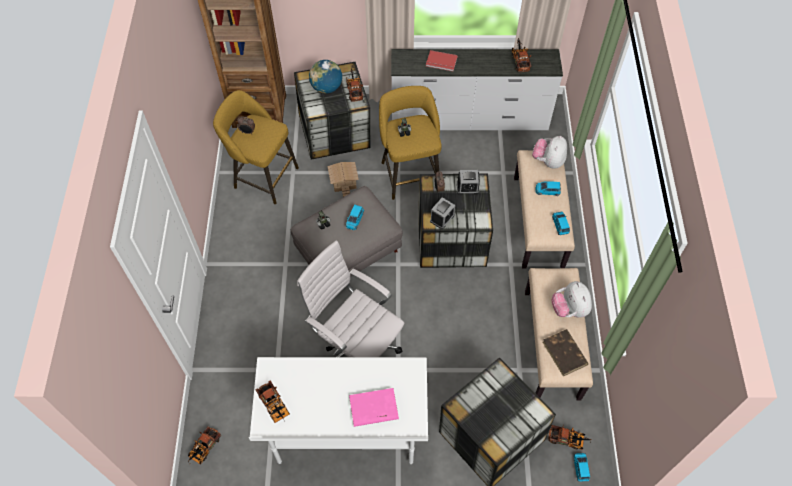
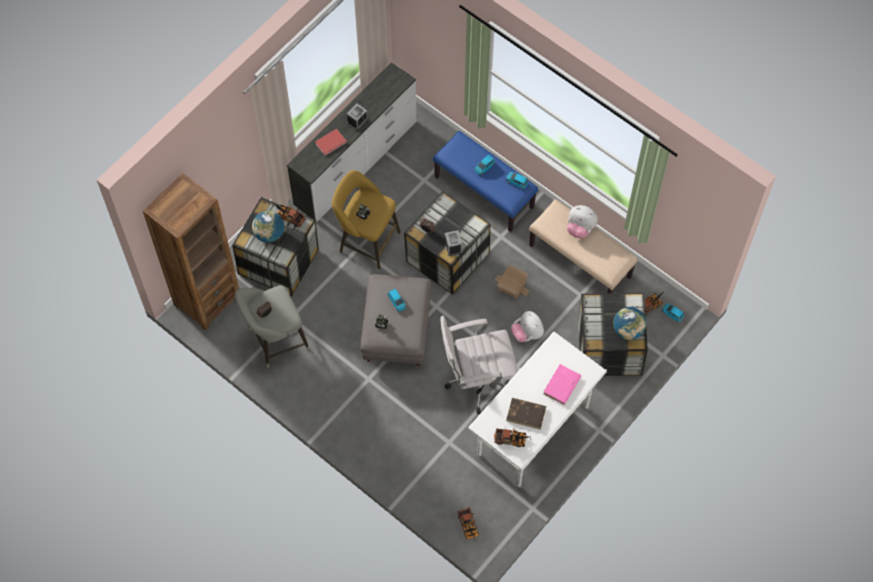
camera: 50 degrees left, 5 degrees up
(263, 176) = (275, 341): yellow stool -> grey stool
(344, 181) = (332, 288): toy house -> toy house (512, 285)
(467, 187) = (443, 212): alarm clock -> alarm clock (357, 121)
(501, 429) = (628, 330): none -> globe
(520, 60) = (378, 94): toy truck -> none
(539, 222) = (485, 192): beige bench -> blue bench
(548, 161) = (461, 146): plush toy -> plush toy (527, 333)
(565, 354) = (607, 256): brown book -> brown book (526, 414)

